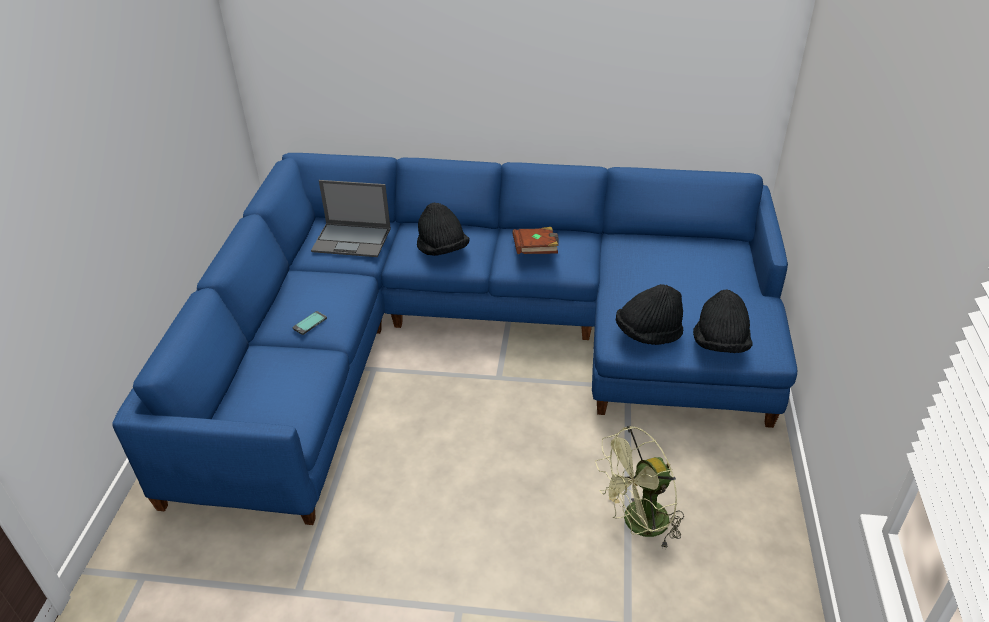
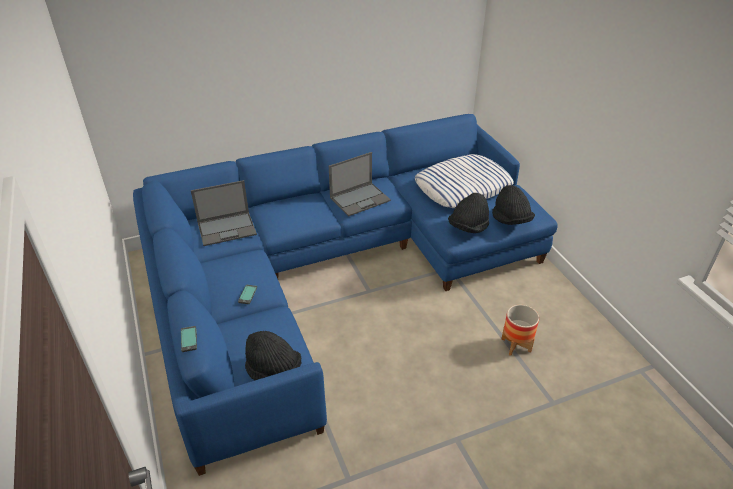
camera: 30 degrees left, 0 degrees up
(167, 343) = (189, 339): none -> phone
(442, 250) = (298, 216): black hat -> black hat (273, 370)
(536, 251) = (360, 199): brown book -> laptop
(638, 525) = (516, 345): green fan -> planter
(688, 276) = (463, 187): none -> pillow

